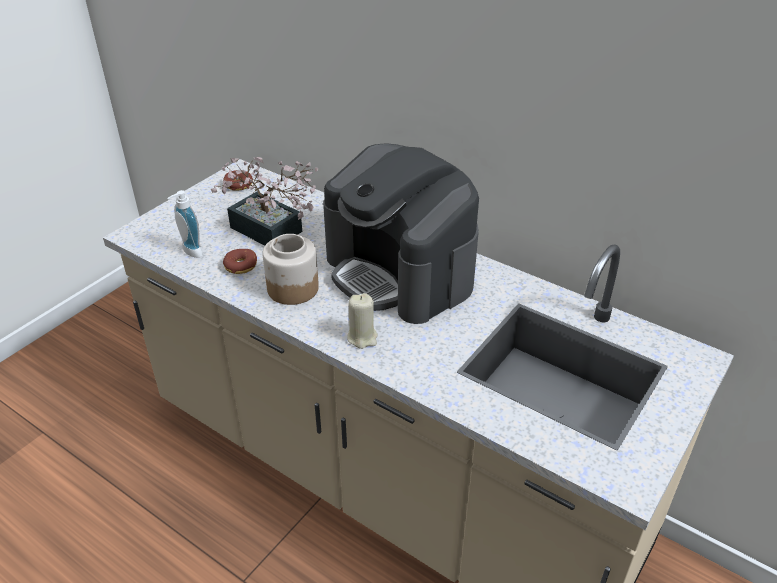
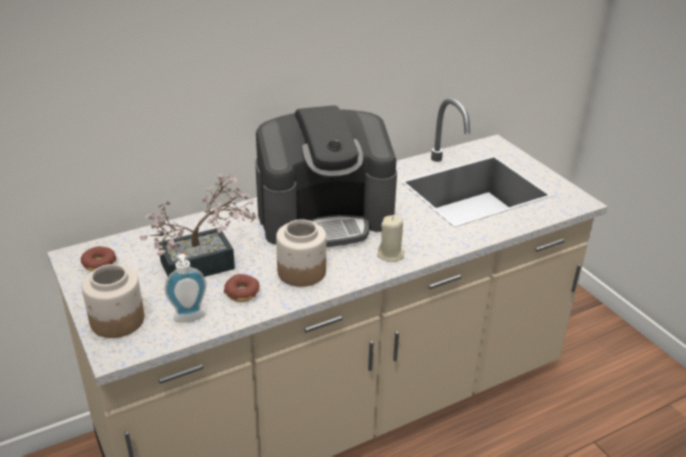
camera: 65 degrees left, 5 degrees down
(171, 220) = (117, 321): none -> jar

